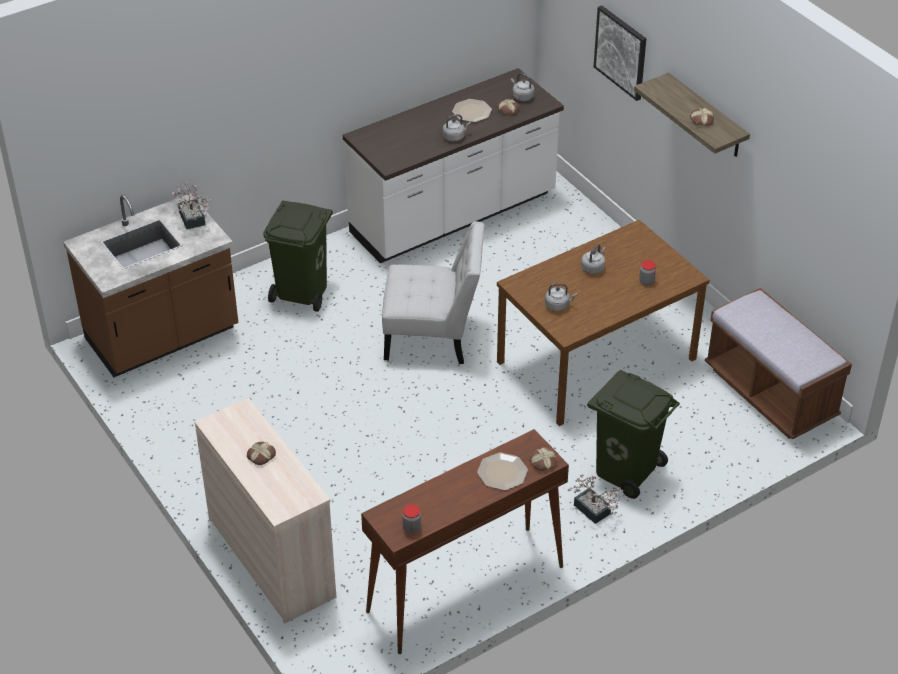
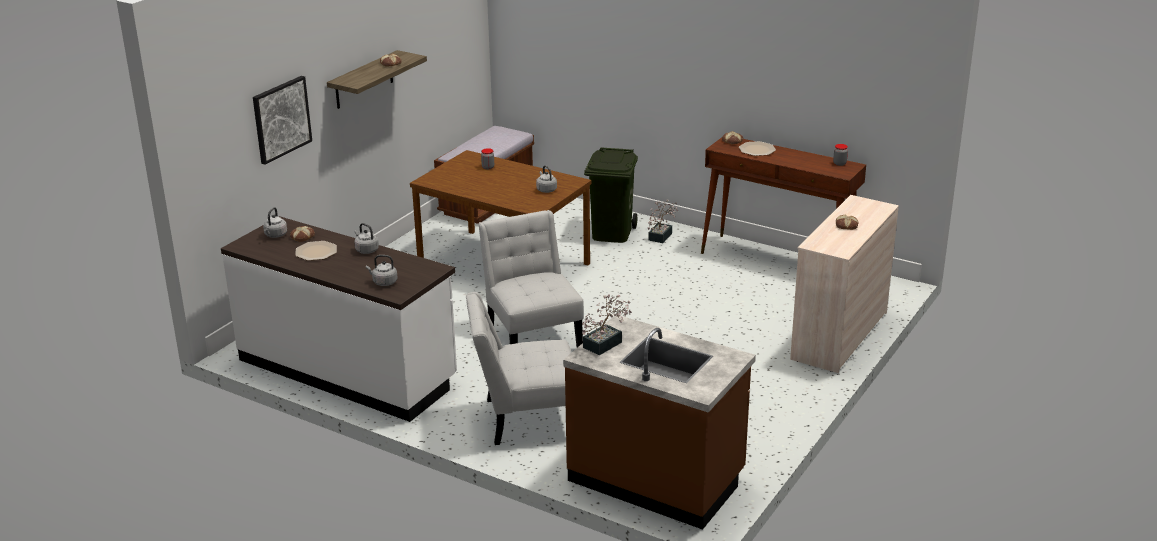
camera: 115 degrees left, 15 degrees down
(303, 292) = (525, 418): green trash can -> white chair
(593, 268) = (488, 186): grey kettle -> grey kettle (383, 282)

